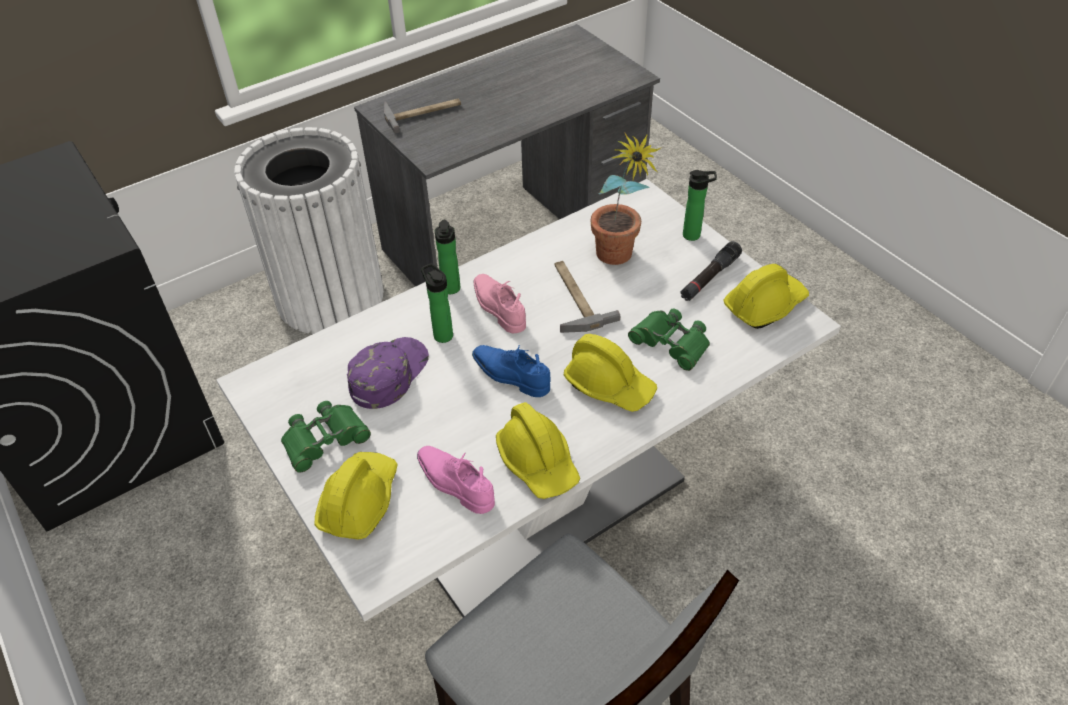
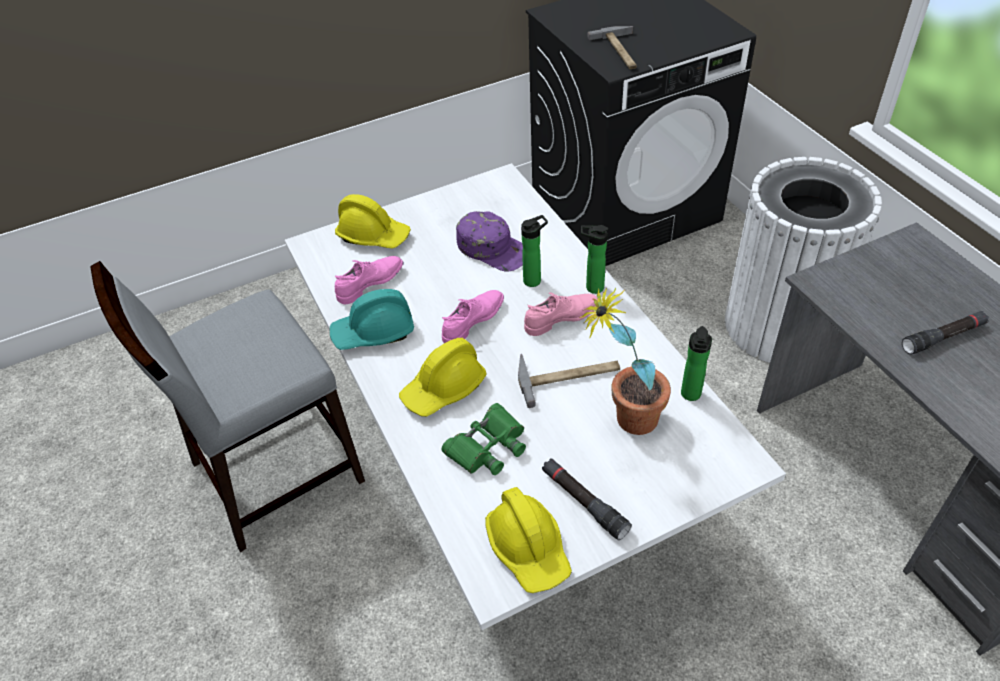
camera: 100 degrees right, 0 degrees up
(324, 439) = (435, 217): green binoculars -> none
(423, 112) = (913, 275): hammer -> hammer (621, 51)
(493, 106) = (943, 337): none -> black flashlight
(510, 376) = (473, 321): blue shoe -> pink shoe
(538, 462) = (374, 332): yellow hard hat -> turquoise hard hat
(694, 235) = (664, 503): bottle -> bottle (690, 396)

